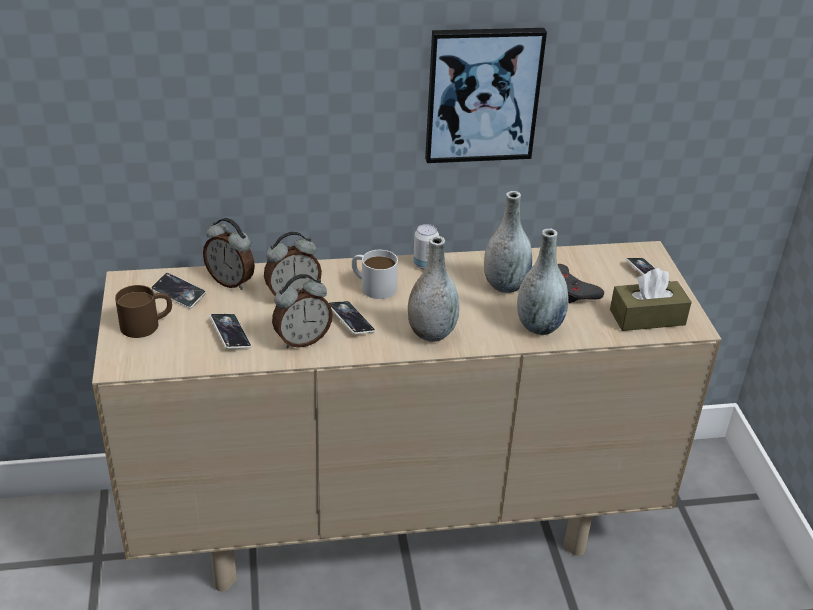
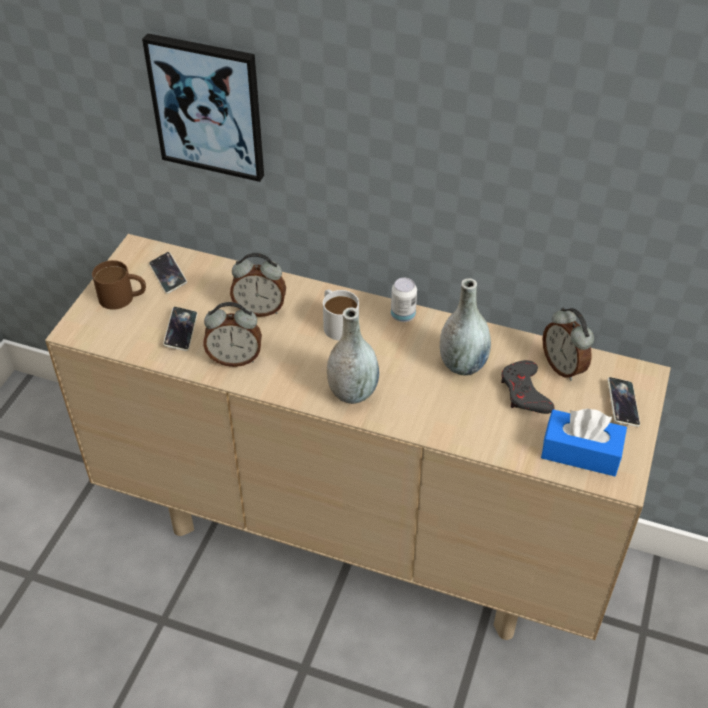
camera: 30 degrees right, 10 degrees up
(231, 281) = (219, 277): alarm clock -> alarm clock (563, 367)
(351, 320) = (291, 353): phone -> none
(482, 94) = (478, 167): picture -> picture (208, 107)
(539, 326) = (460, 422): grey vase -> none
(647, 317) = (581, 452): brown tissue box -> blue tissue box

